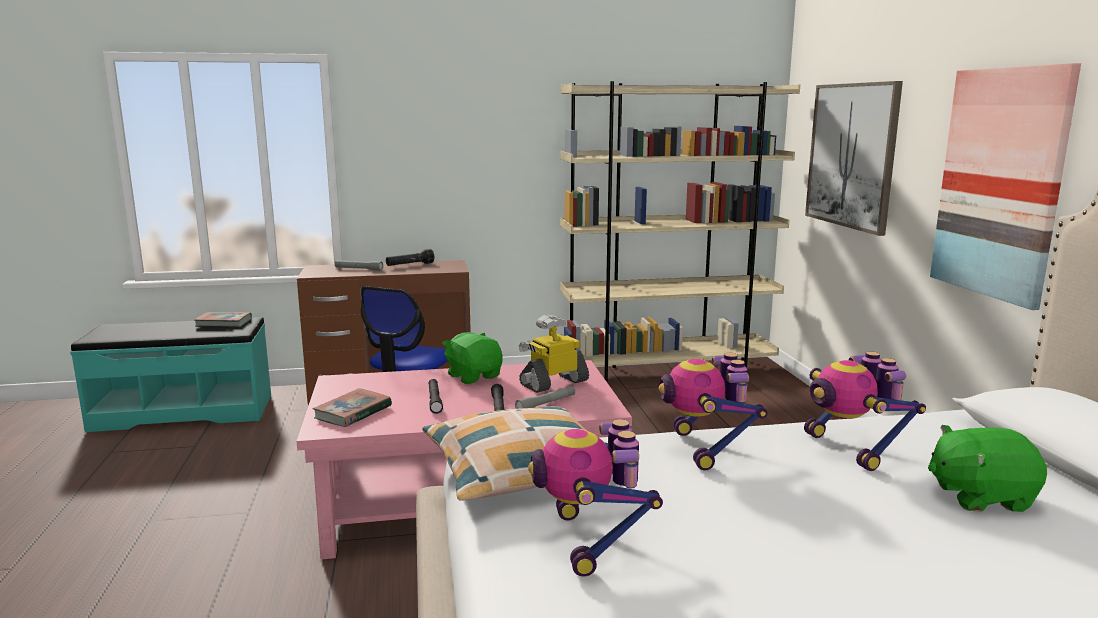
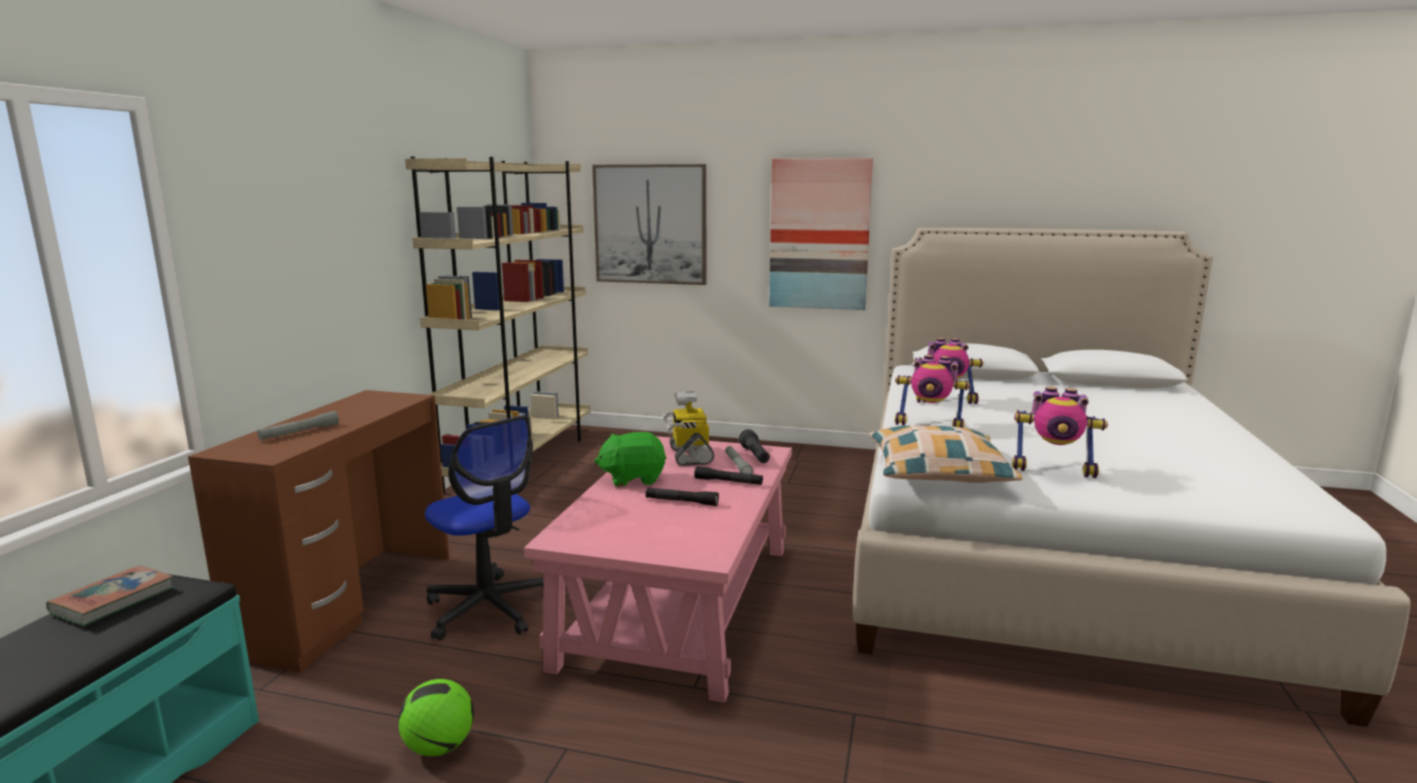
camera: 65 degrees left, 0 degrees up
(243, 473) = (439, 747): none -> football
(353, 412) = (674, 539): book -> none
(410, 265) = (339, 410): black flashlight -> black flashlight (755, 456)
(980, 496) = (1012, 396): green plush toy -> none

